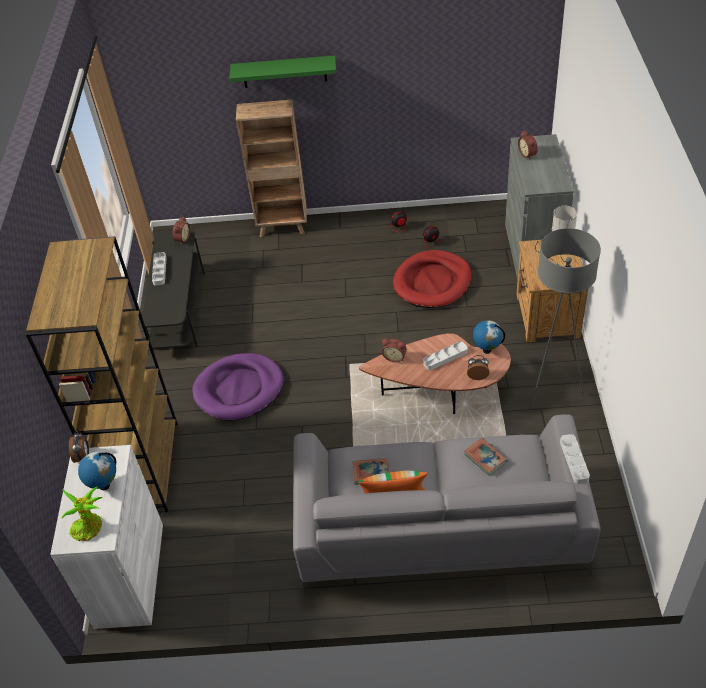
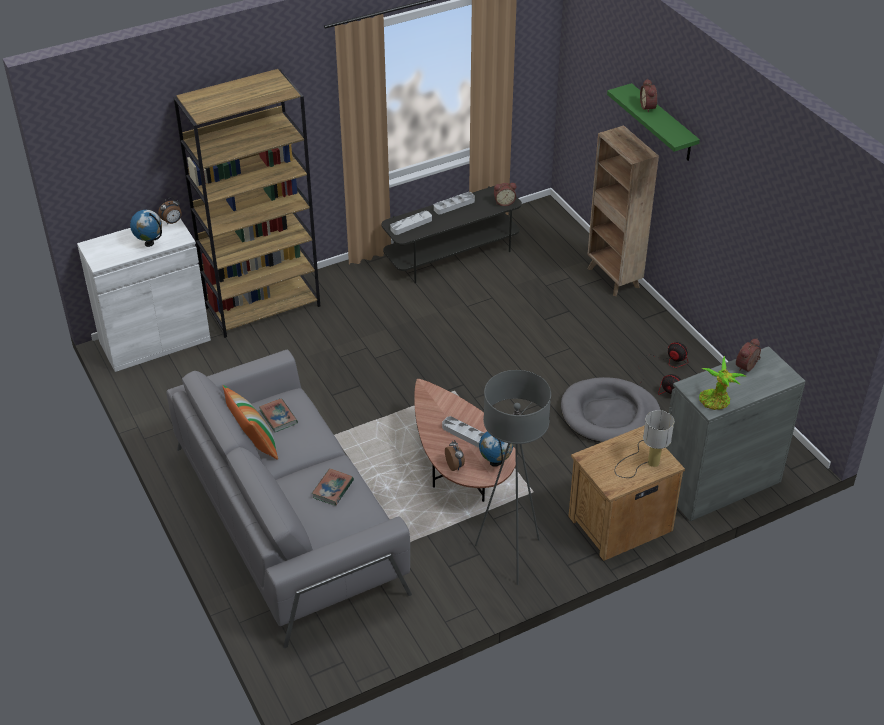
camera: 60 degrees right, 5 degrees down
(89, 527) = (107, 252): potted plant -> potted plant (716, 402)
(239, 389) = (379, 329): purple dog bed -> none
(395, 357) = (445, 399): alarm clock -> alarm clock (649, 107)
(432, 282) = (610, 415): red dog bed -> grey dog bed
(574, 460) = (346, 544): grey tray -> grey tray (411, 225)

